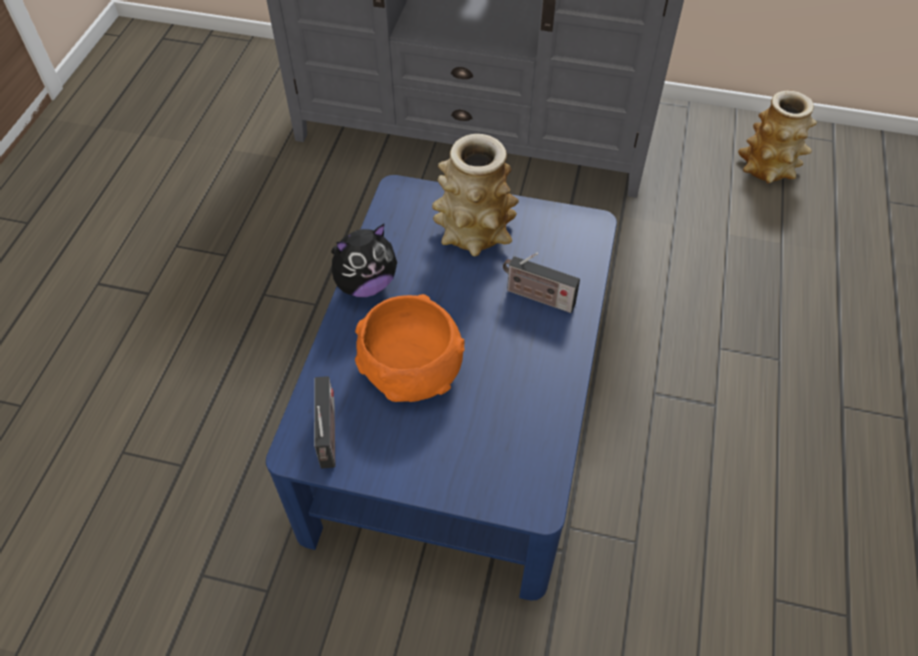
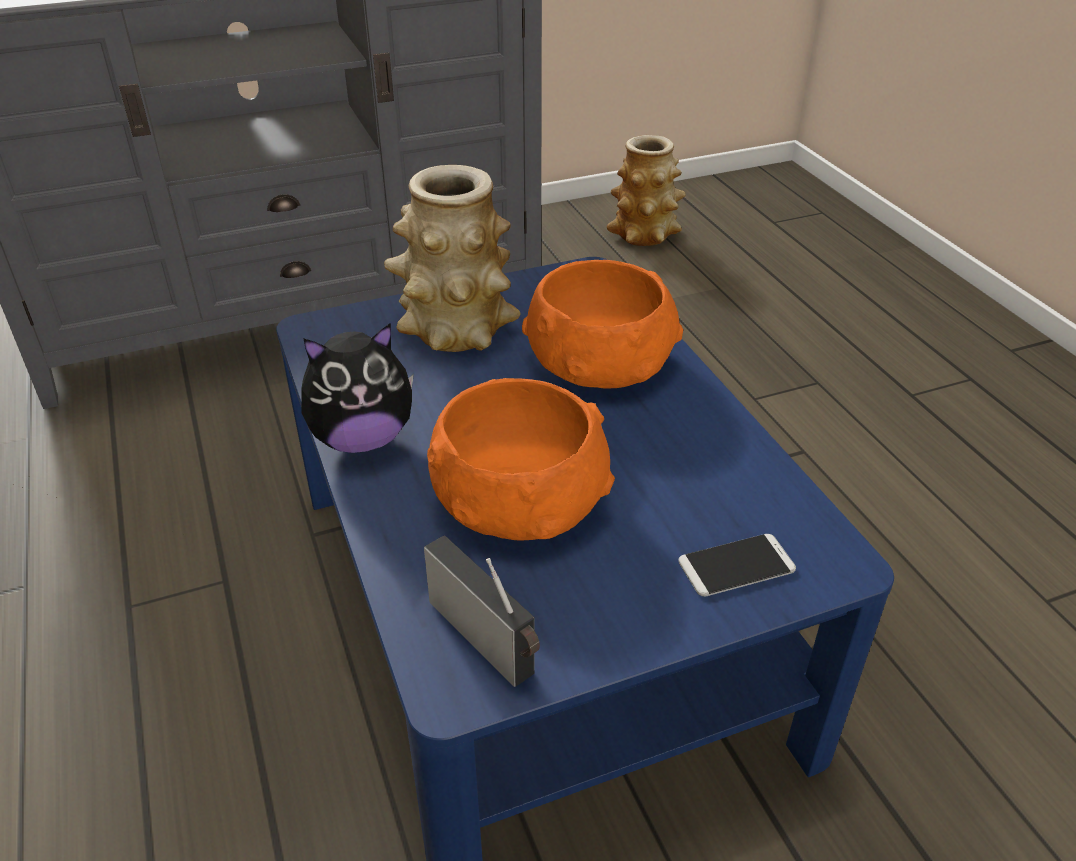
camera: 35 degrees left, 15 degrees down
(365, 284) = (362, 439): plush toy -> plush toy turned 45 degrees clockwise
(481, 472) = (736, 566): none -> phone
(537, 297) = (600, 359): radio -> orange bowl

